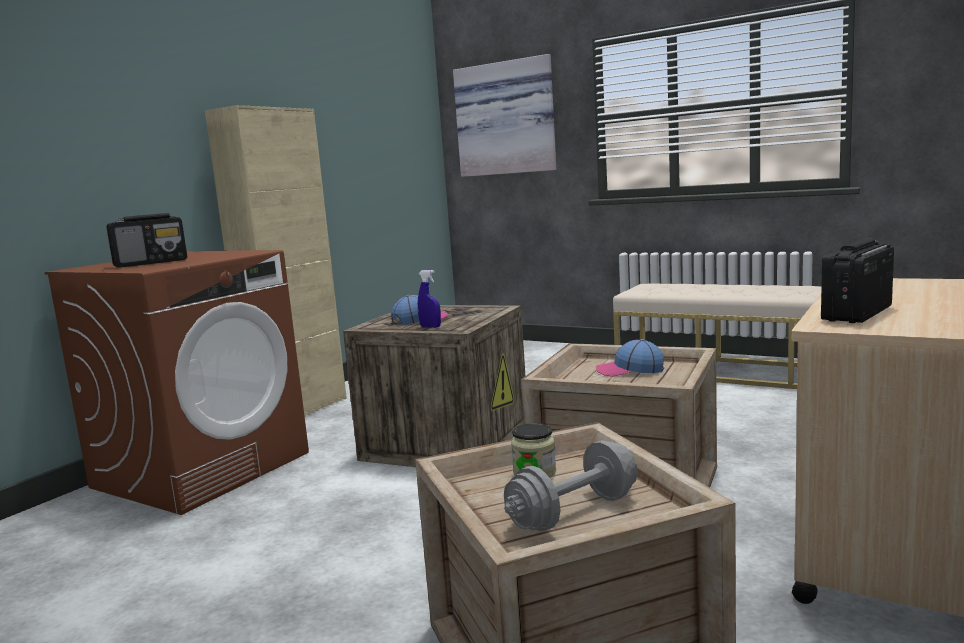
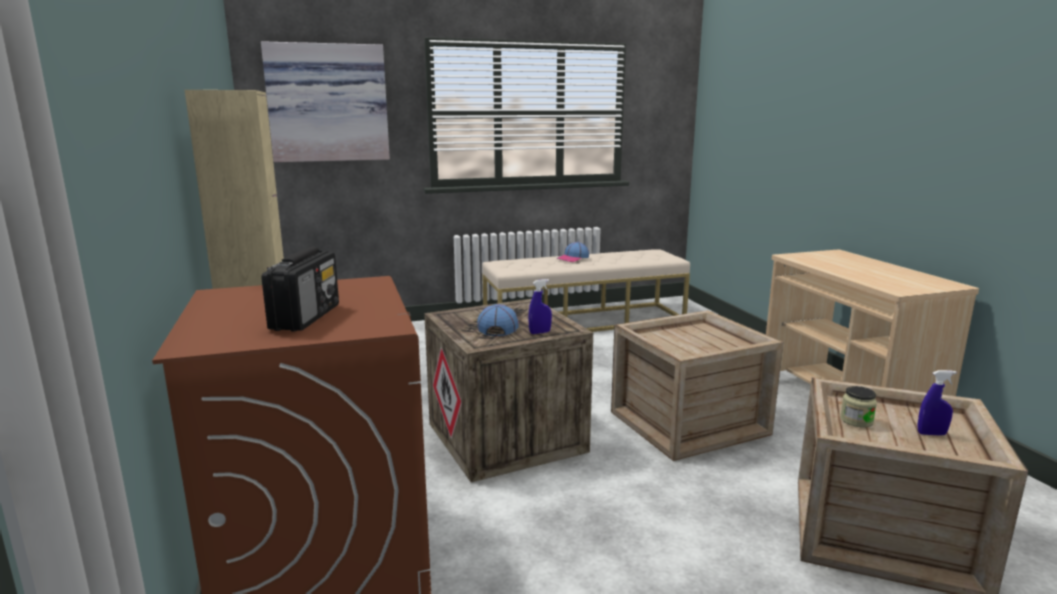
camera: 50 degrees left, 5 degrees up
(574, 512) = (931, 434): grey dumbbell -> blue spray bottle
(629, 370) = (688, 337): cap -> cap (573, 258)
(856, 313) = (880, 280): radio -> none

